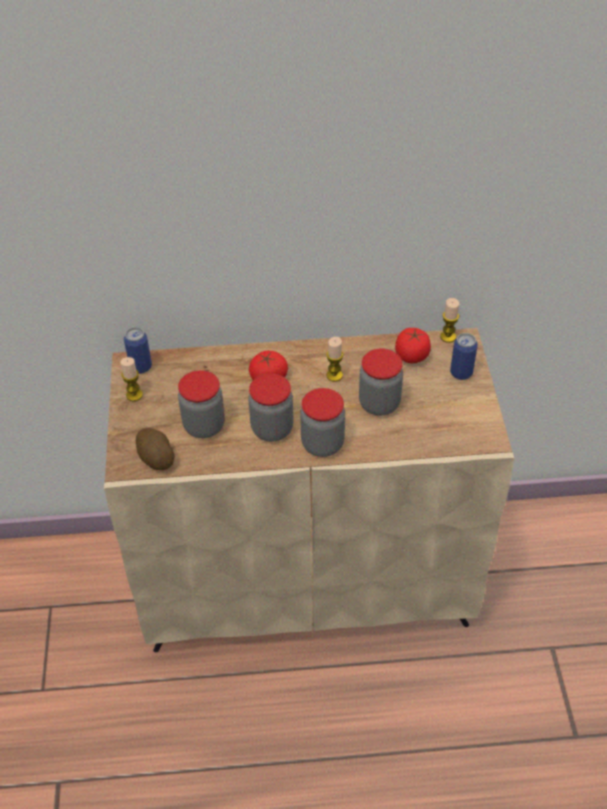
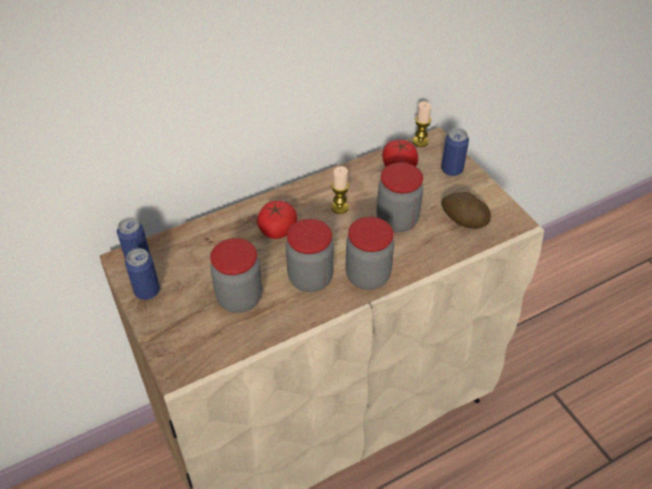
camera: 25 degrees left, 0 degrees up
(134, 395) = (147, 291): candle -> can
(156, 458) = (207, 349): potato -> potato (463, 220)

